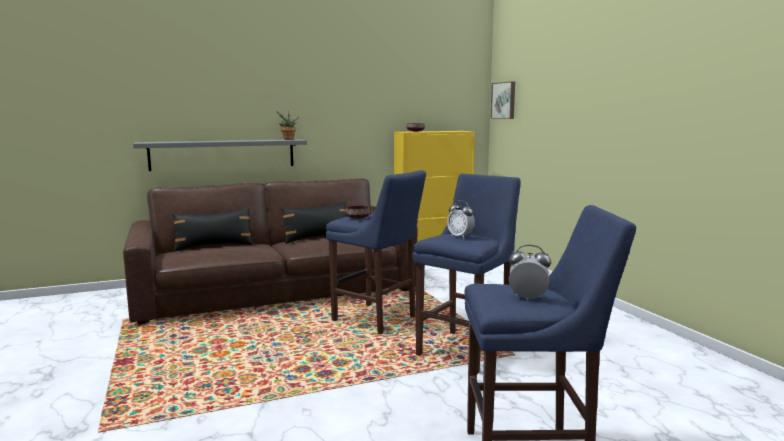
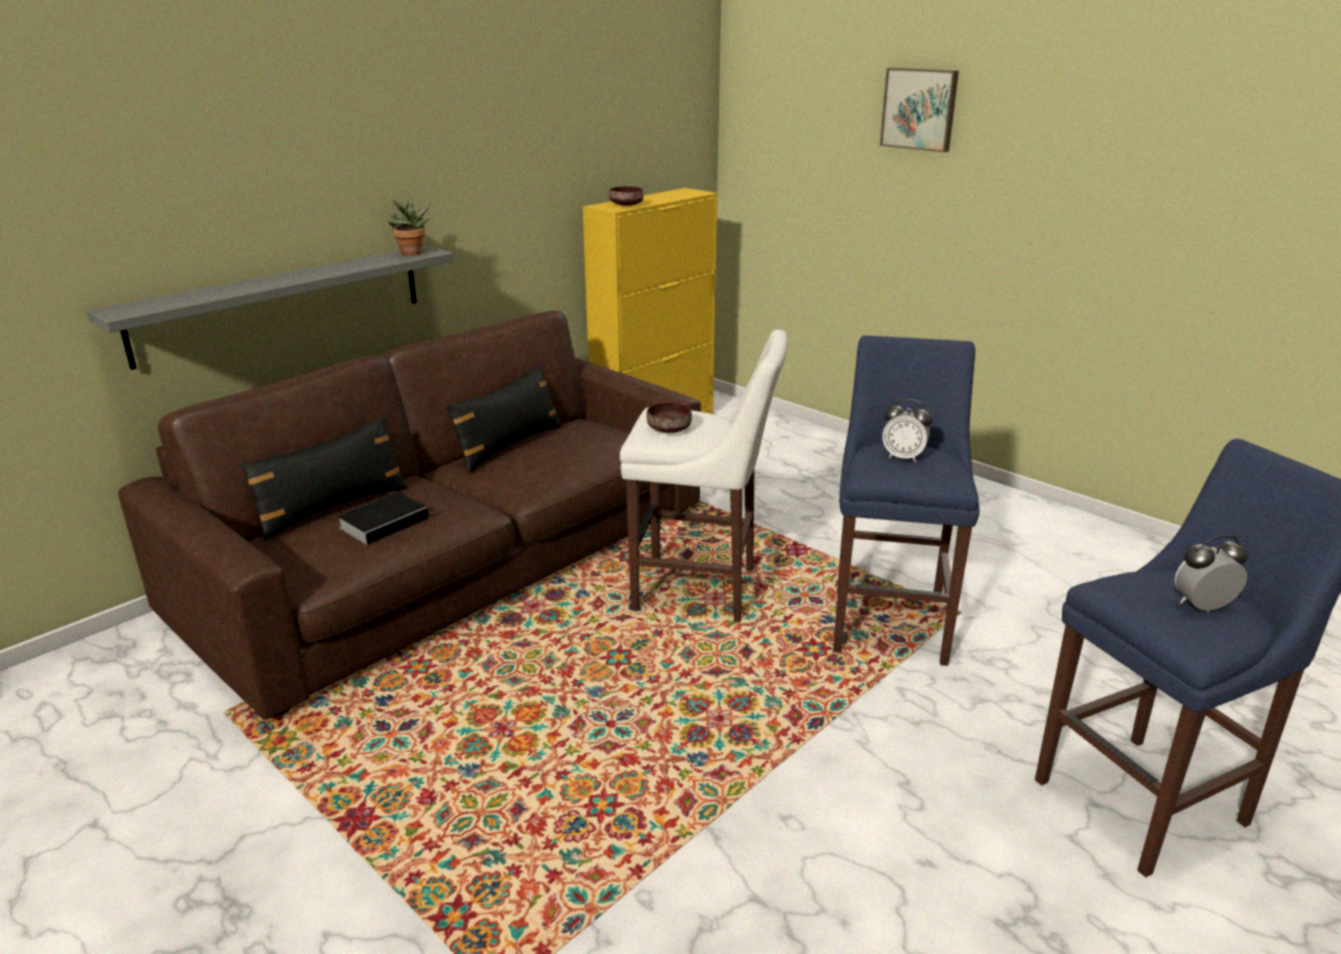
camera: 25 degrees left, 15 degrees up
(223, 249) = (386, 522): none -> book
(377, 320) = (701, 591): blue stool -> white stool
(504, 100) = (756, 129): picture -> picture (920, 109)

